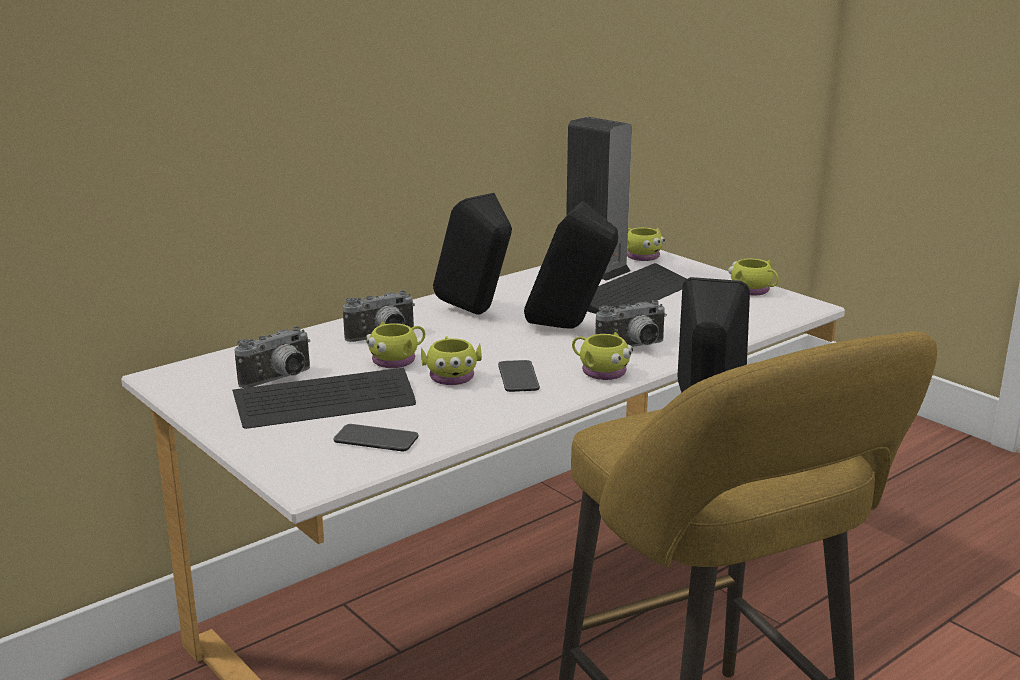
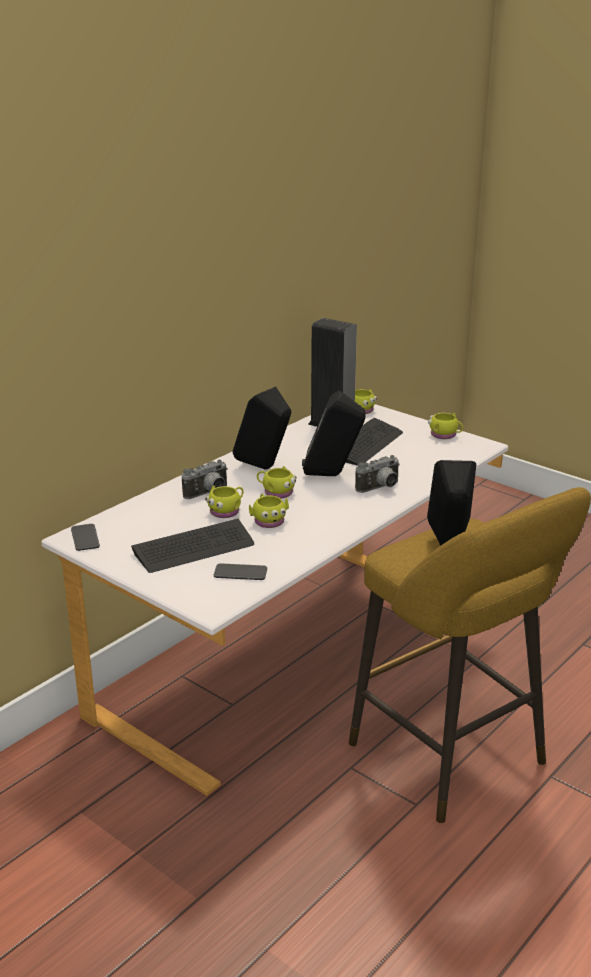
camera: 10 degrees left, 5 degrees up
(280, 380) = (154, 533): camera -> none
(518, 377) = (313, 518): phone -> phone (85, 538)
(600, 371) = (364, 509): yellow mug -> yellow mug (276, 492)

